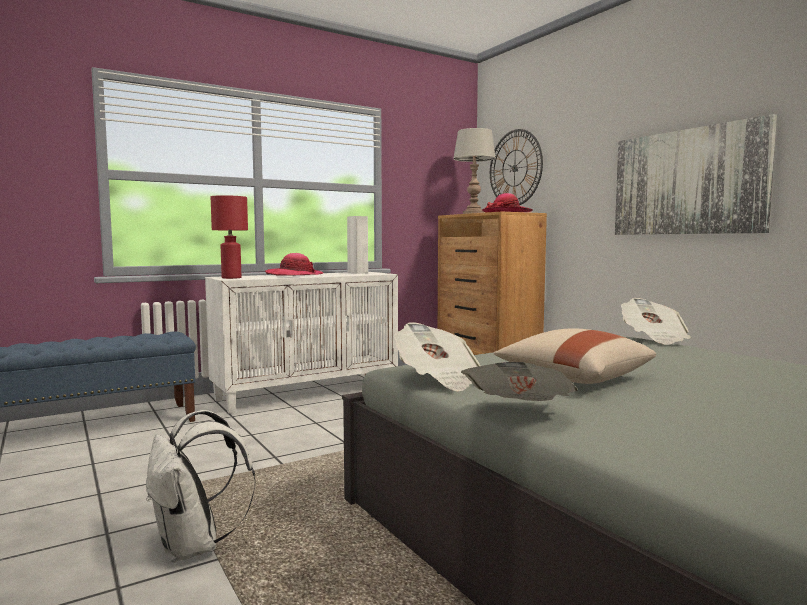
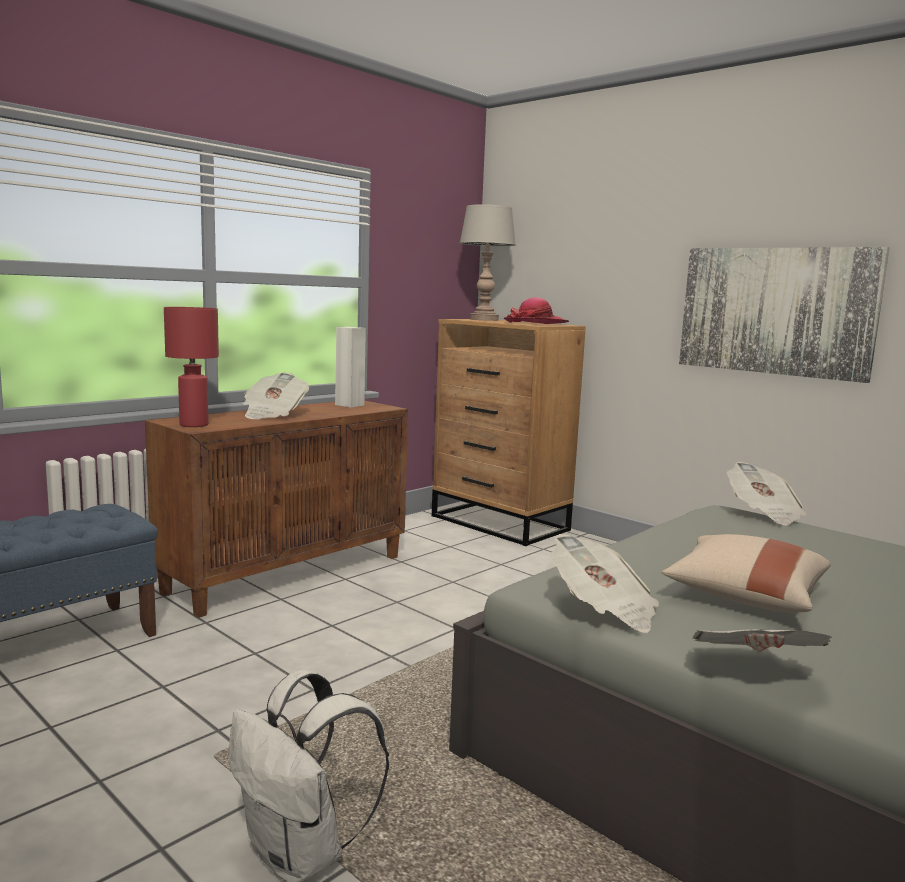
camera: 15 degrees left, 5 degrees up
(294, 275) = (273, 414): hat -> newspaper
(308, 393) = (288, 573): white cabinet -> brown cabinet
(515, 168) = (539, 260): wall clock -> none

